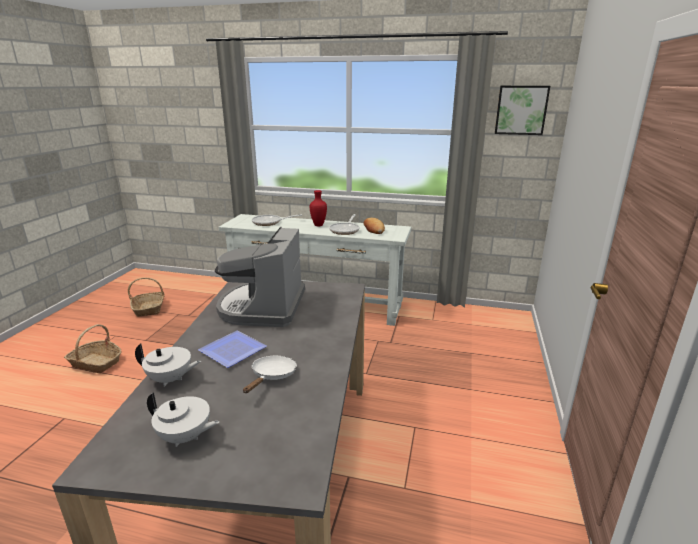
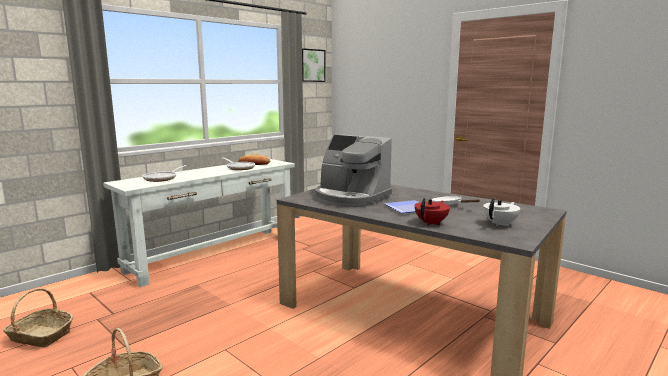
camera: 60 degrees left, 10 degrees down
(170, 379) = (431, 223): white teapot -> red teapot
(318, 225) = (209, 170): red vase -> none

